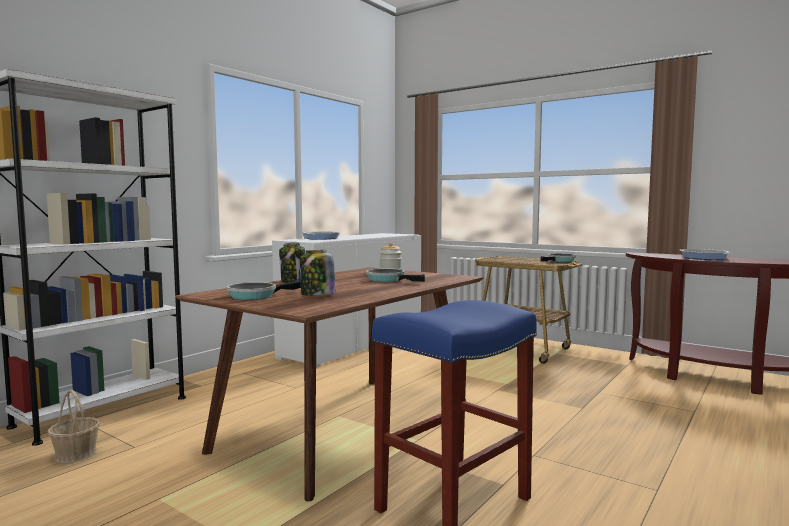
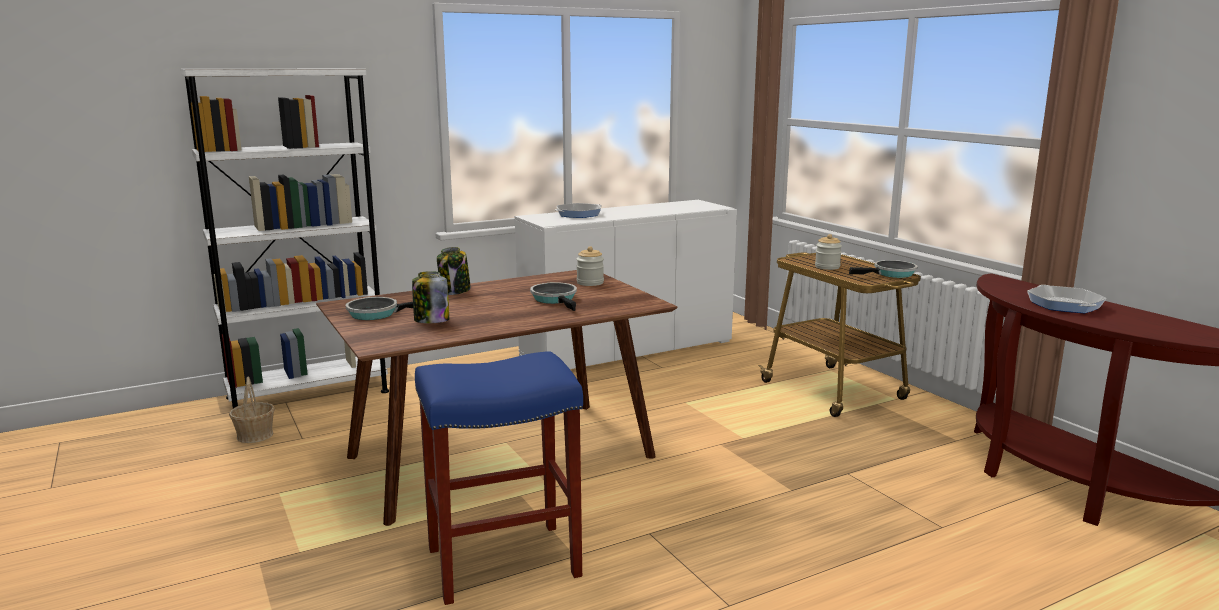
camera: 25 degrees right, 10 degrees up
(514, 261) = (827, 267): none -> jar

